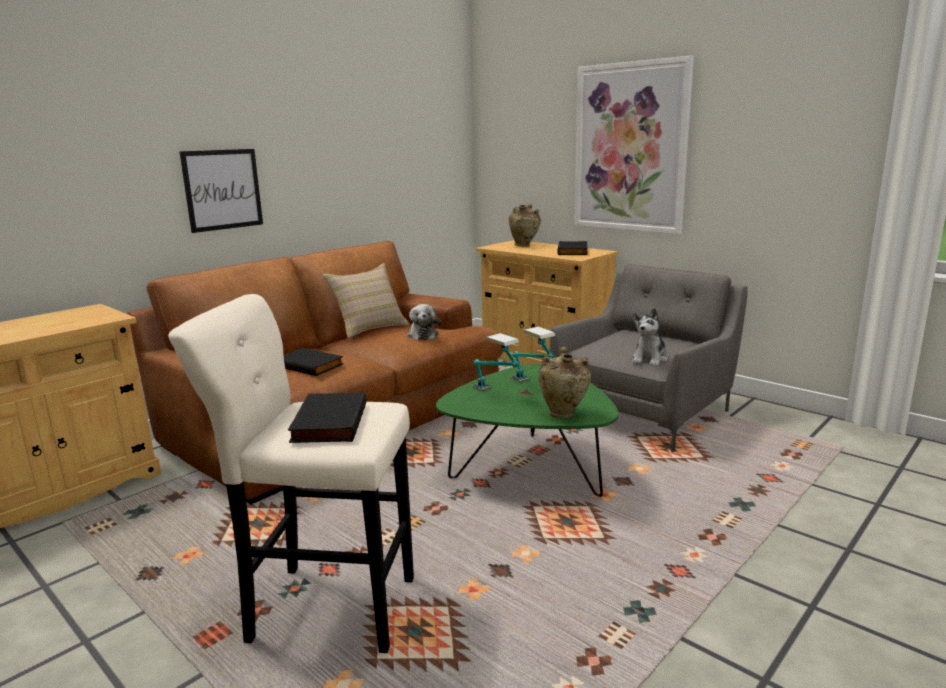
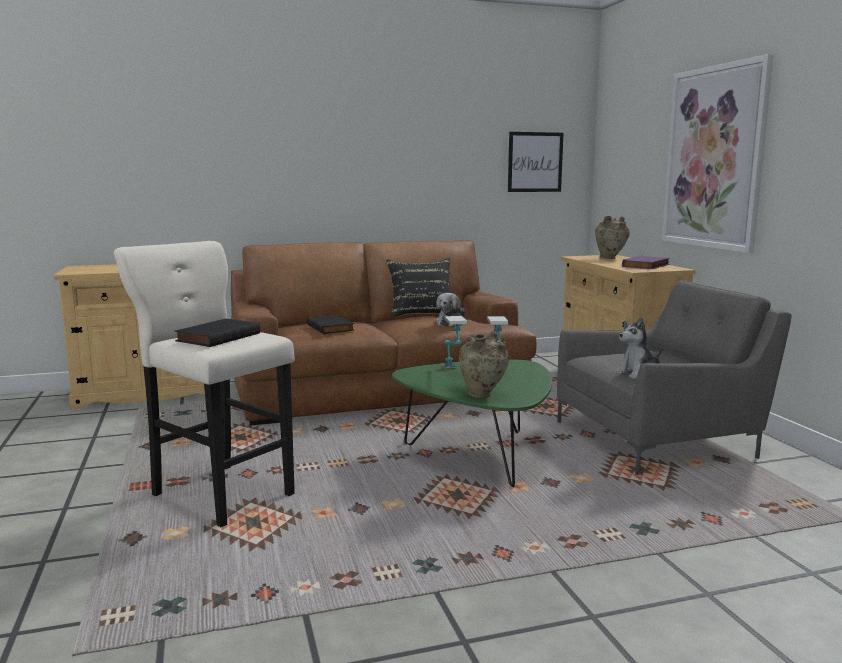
camera: 30 degrees right, 5 degrees down
(223, 189) = (322, 183): picture -> picture (535, 162)
(369, 328) = (421, 314): beige pillow -> black pillow
(573, 251) = (647, 266): black book -> purple book

